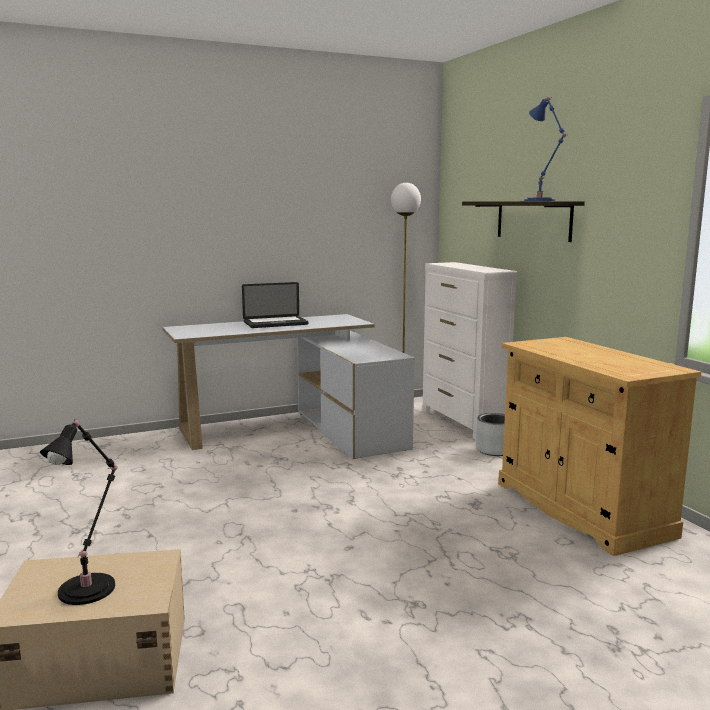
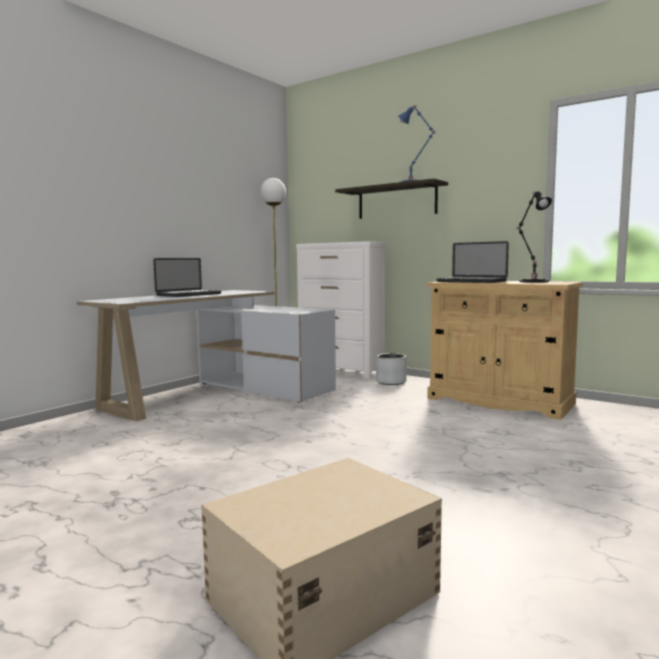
camera: 30 degrees left, 5 degrees down
(90, 587) = (326, 502): black table lamp -> black table lamp (532, 281)
(558, 348) = (471, 281): none -> laptop

